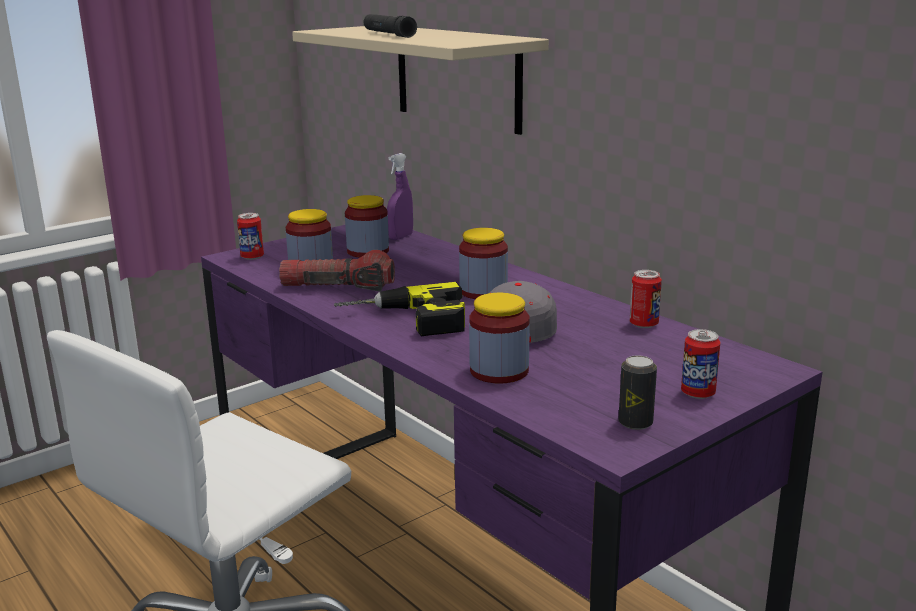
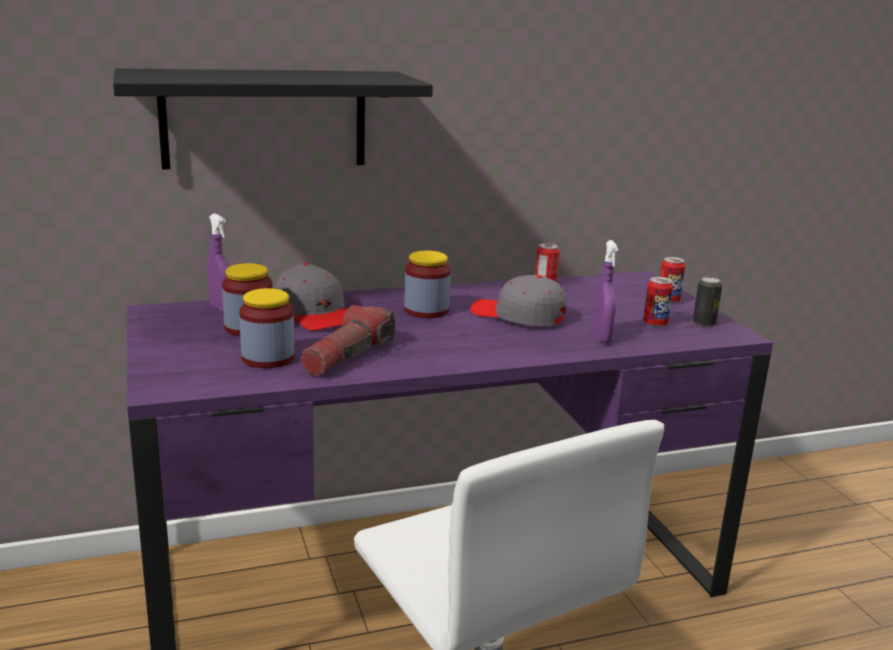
camera: 70 degrees left, 0 degrees up
(252, 257) = (182, 379): can -> can (655, 324)
(388, 34) = (263, 77): black flashlight -> none
(405, 321) = (470, 346): power drill -> none
(425, 261) = (315, 313): none -> grey cap
(457, 77) = (264, 119): beige shelf -> black shelf
(499, 371) = (601, 338): jar -> purple spray bottle

